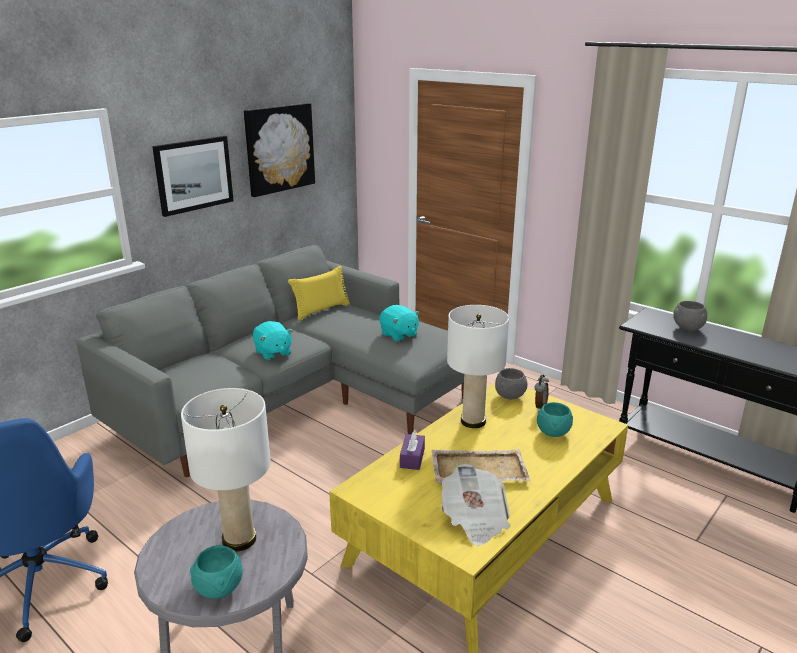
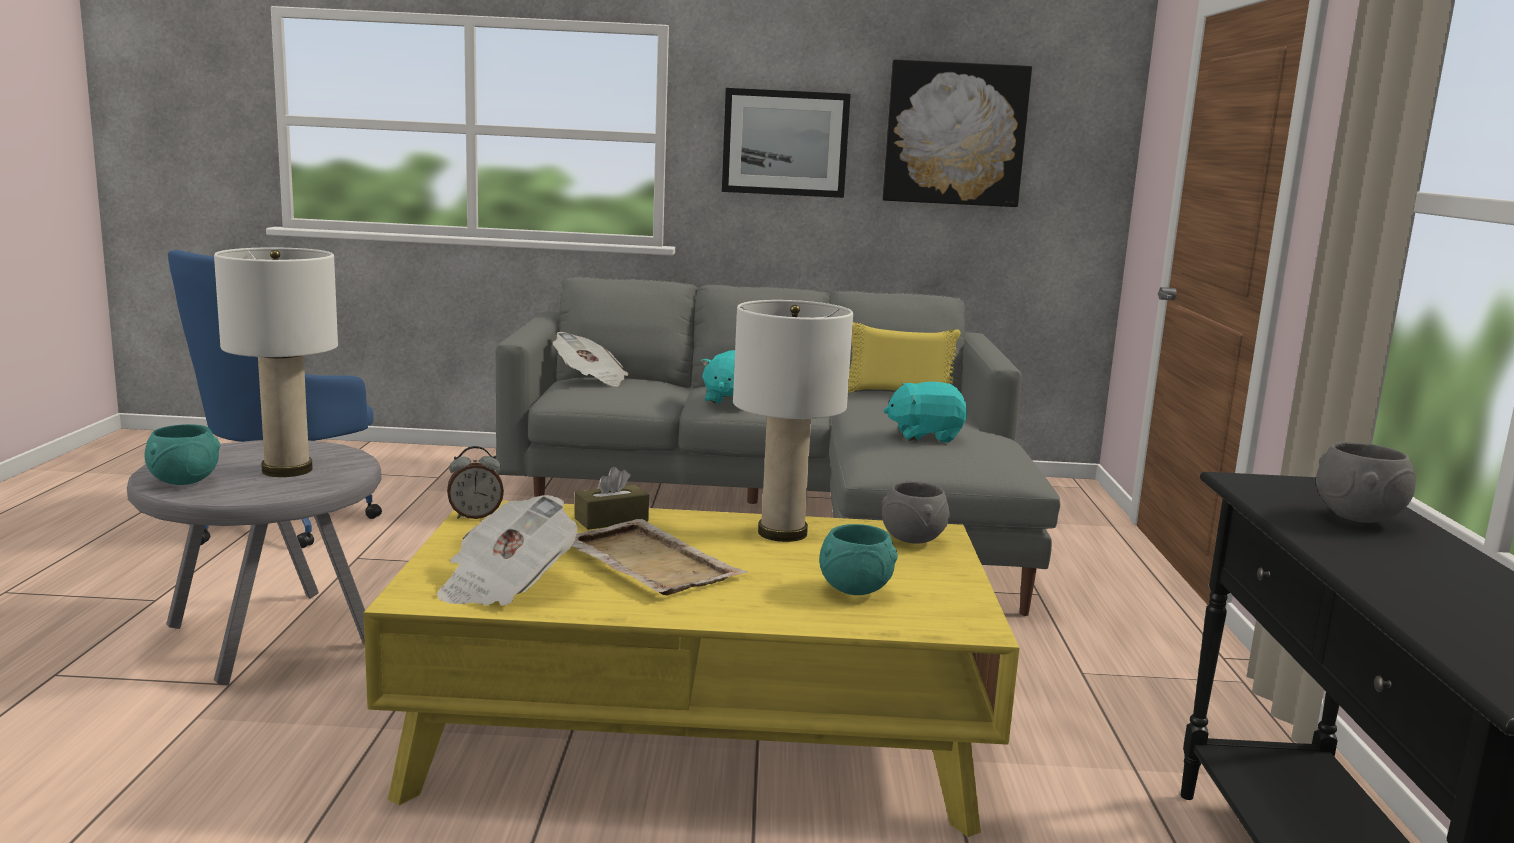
camera: 50 degrees right, 10 degrees down
(172, 374) = (591, 379): none -> newspaper
(399, 335) = (925, 436): turquoise plush toy -> turquoise plush toy turned 75 degrees clockwise
(412, 458) = (611, 520): purple tissue box -> brown tissue box
(539, 407) = (925, 566): alarm clock -> alarm clock (475, 516)

